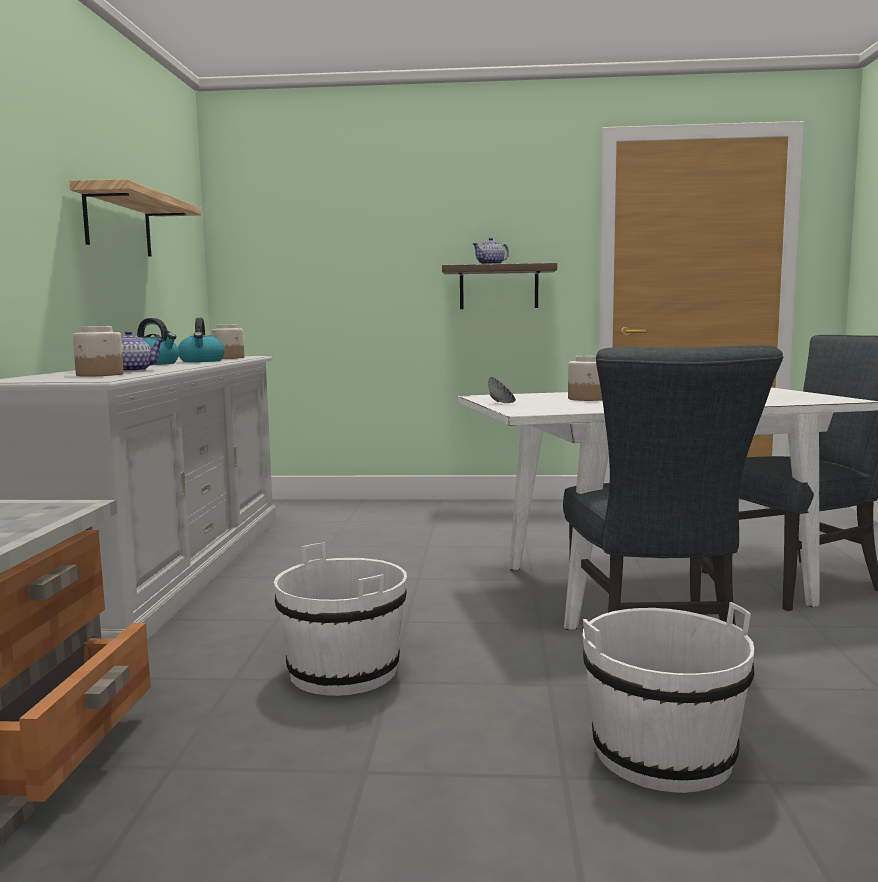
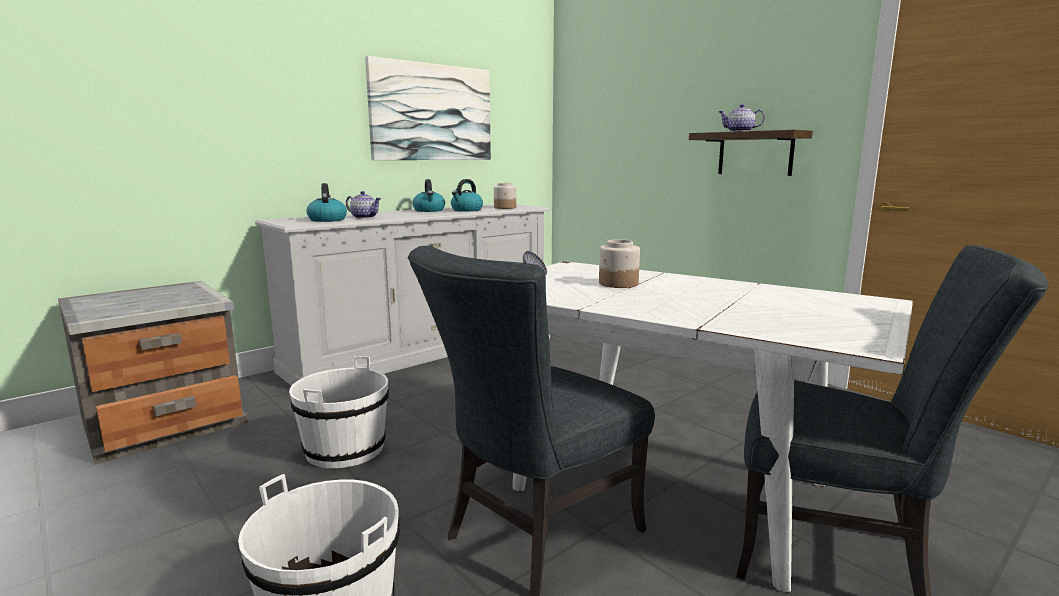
camera: 45 degrees right, 5 degrees up
(100, 375) = (327, 220): jar -> kettle
(118, 223) = (432, 113): shelf -> picture

